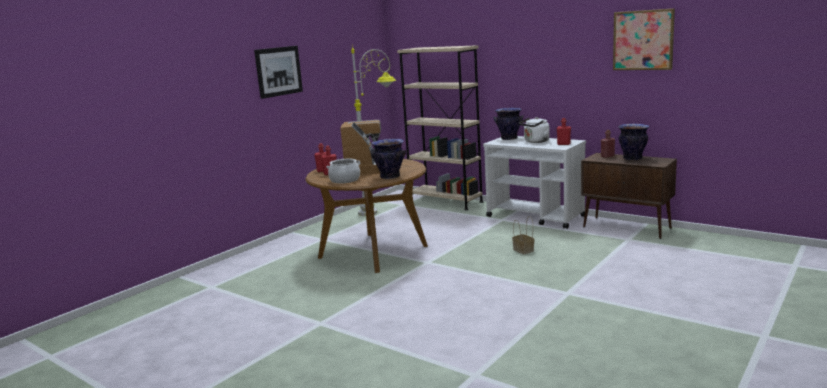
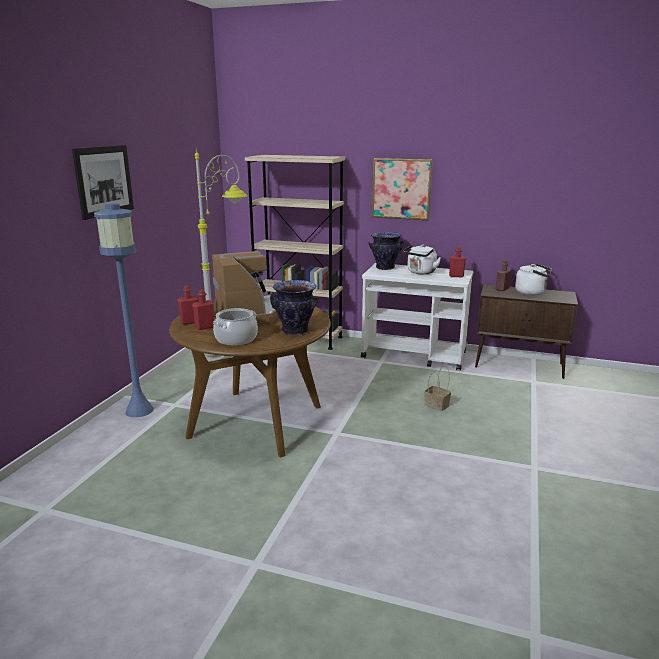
camera: 20 degrees left, 5 degrees up
(296, 241) = (139, 410): none -> blue floor lamp
(633, 158) = (532, 292): vase -> white kettle
(643, 40) = (549, 161): picture -> picture (401, 188)

